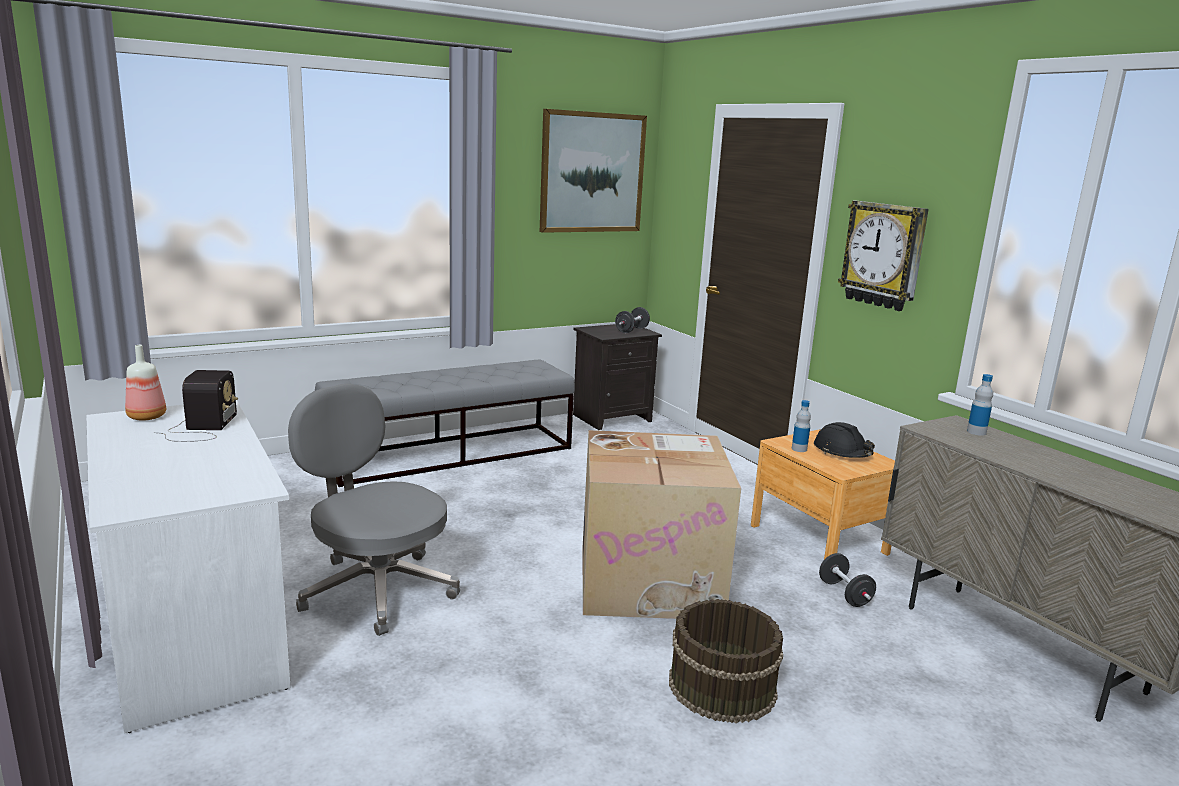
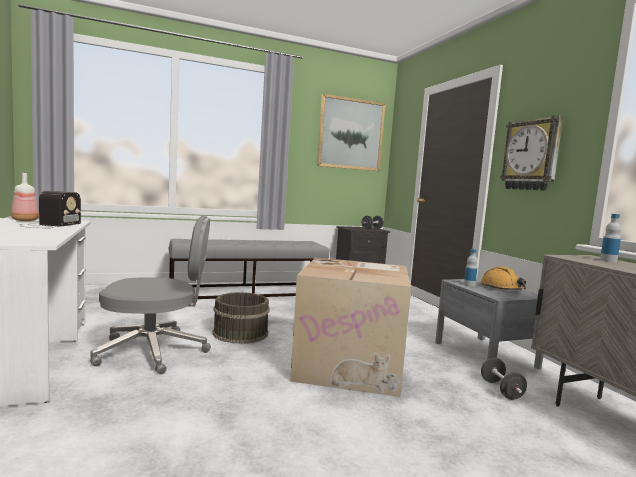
camera: 10 degrees right, 10 degrees down
(376, 589) = (154, 351): grey office chair -> grey office chair turned 120 degrees clockwise
(721, 687) = (381, 443): brown bucket -> brown bucket (240, 333)
(818, 539) = (485, 354): brown nightstand -> grey nightstand
(842, 452) = (502, 289): black hard hat -> orange hard hat

